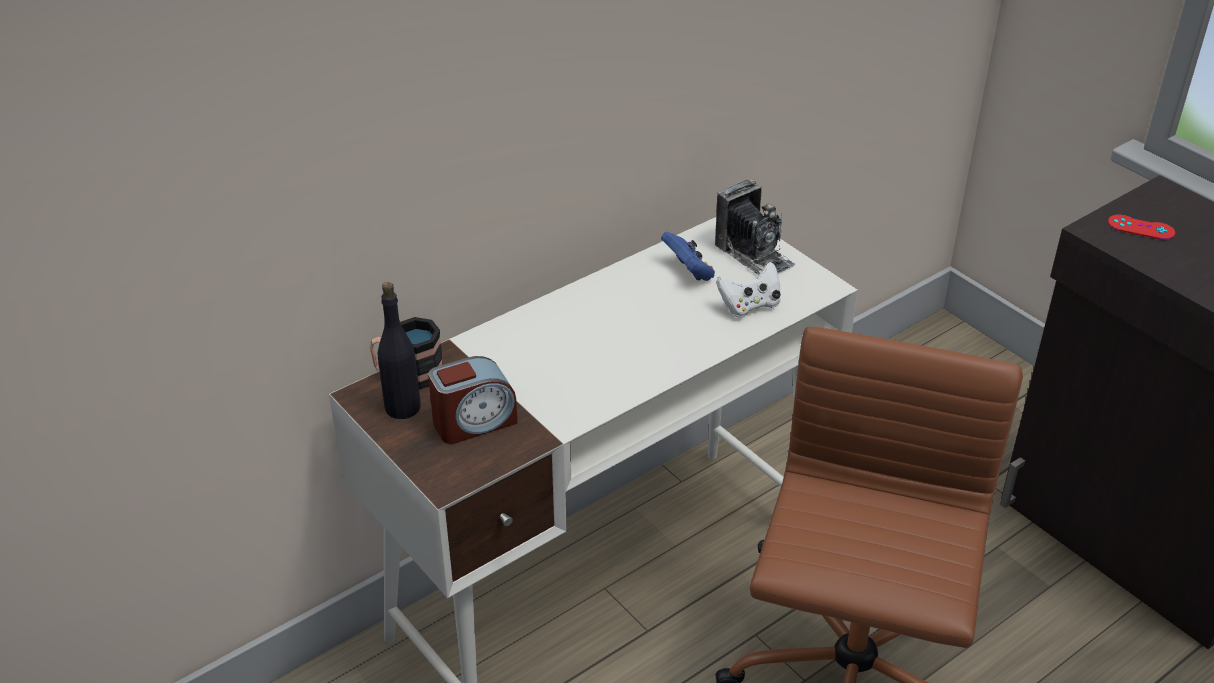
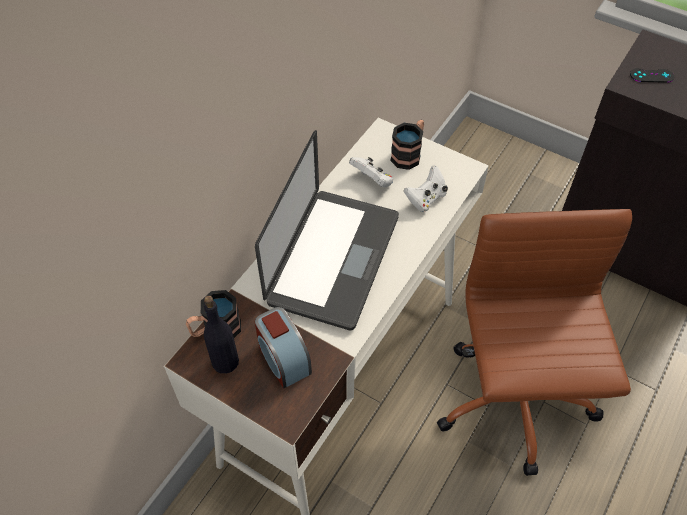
camera: 20 degrees left, 15 degrees up
(474, 422) = (283, 358): alarm clock -> alarm clock turned 105 degrees clockwise
(593, 339) = (333, 259): none -> laptop
(689, 272) = (372, 181): blue game controller -> white game controller
(754, 254) = (409, 154): camera -> mug
(1141, 228) = (651, 76): red game controller -> black game controller

